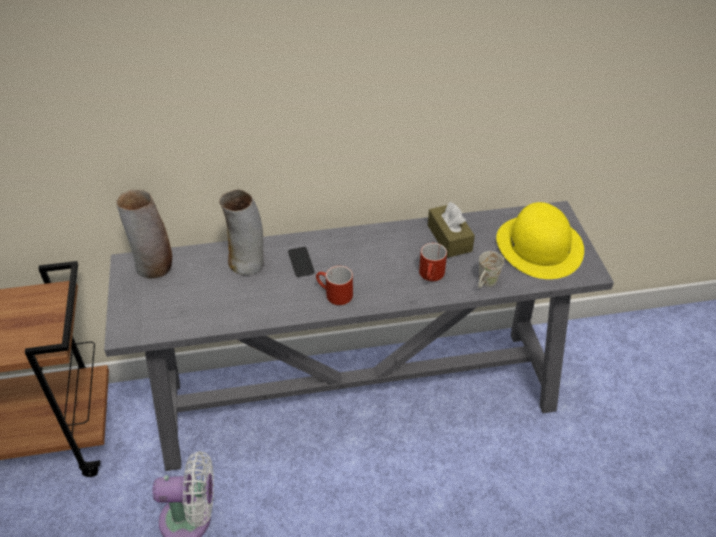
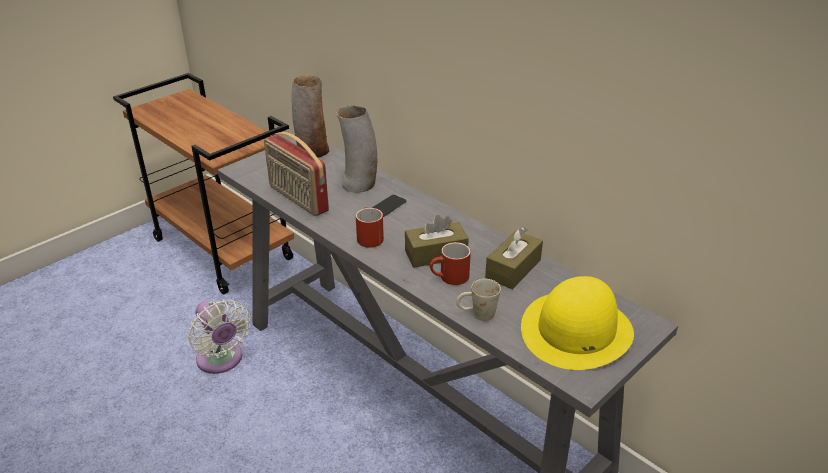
camera: 55 degrees right, 10 degrees down
(228, 313) = (297, 199): none -> radio
(395, 268) = (436, 254): none -> brown tissue box

